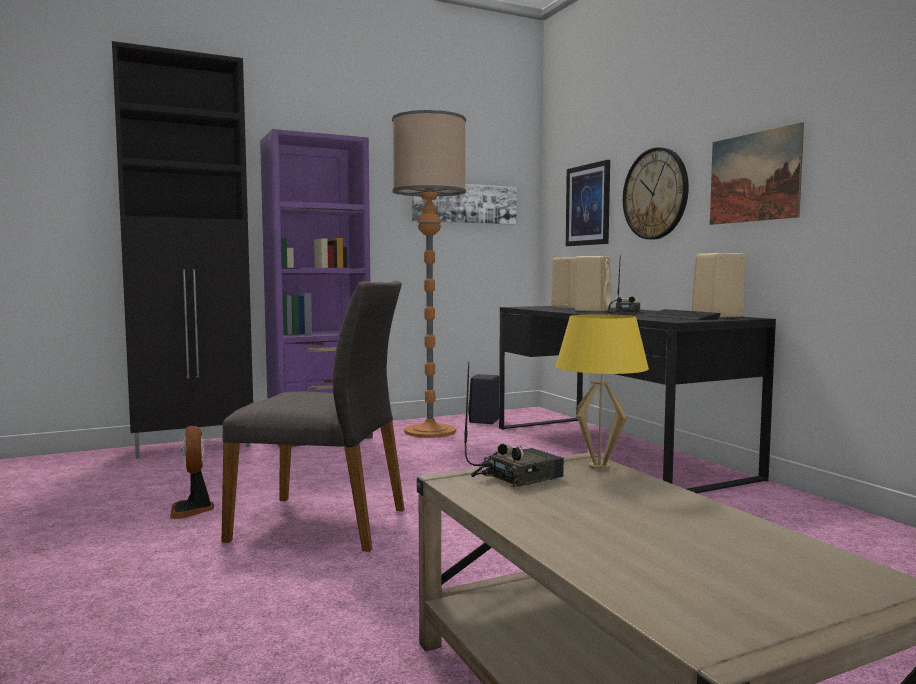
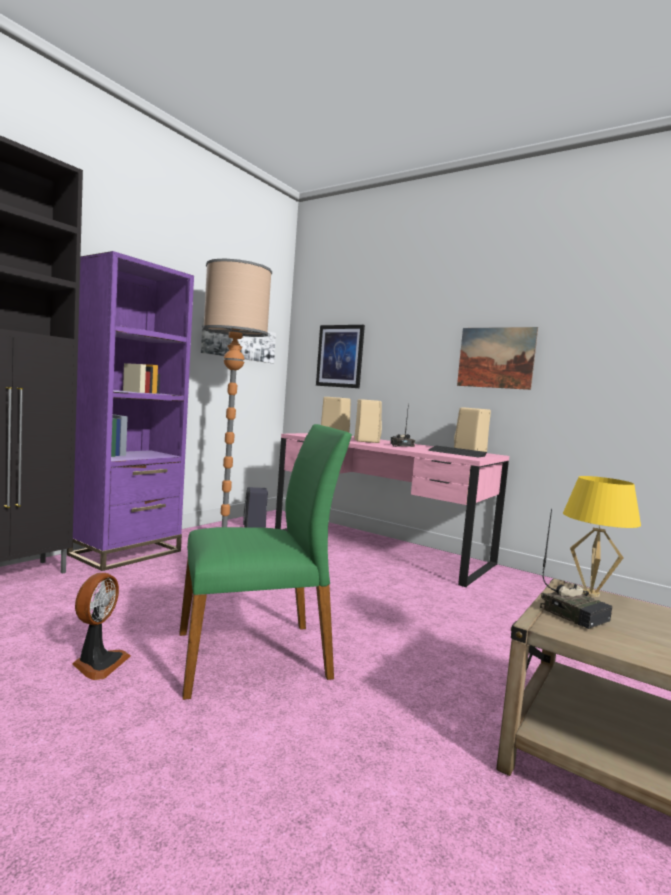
camera: 30 degrees left, 0 degrees up
(192, 510) = (98, 663): fan -> fan turned 120 degrees counterclockwise
(322, 523) = (254, 655): grey chair -> green chair
(516, 476) = (574, 613): radio -> radio turned 120 degrees clockwise
(613, 450) = (380, 548): black desk -> pink desk
(655, 194) = (407, 357): wall clock -> none

